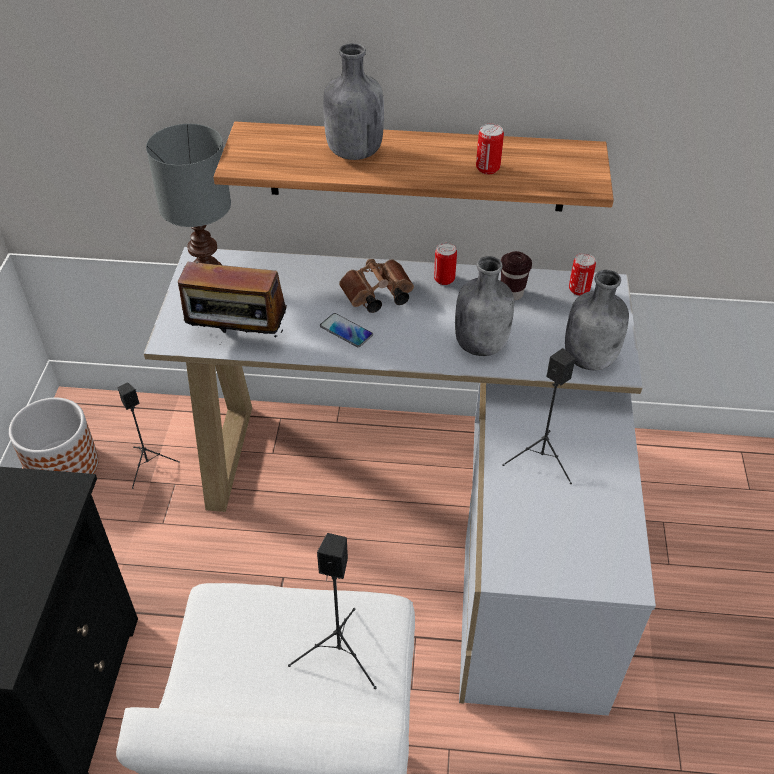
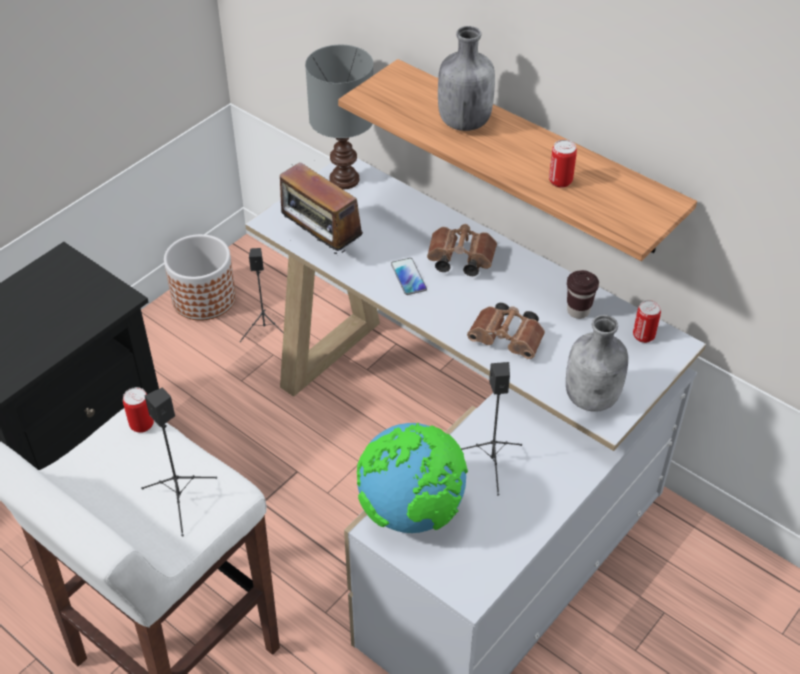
camera: 35 degrees right, 0 degrees up
(444, 279) = (530, 272): can -> can (142, 425)
(481, 344) = (508, 340): grey bottle -> brown binoculars
(517, 539) = (412, 511): none -> globe

